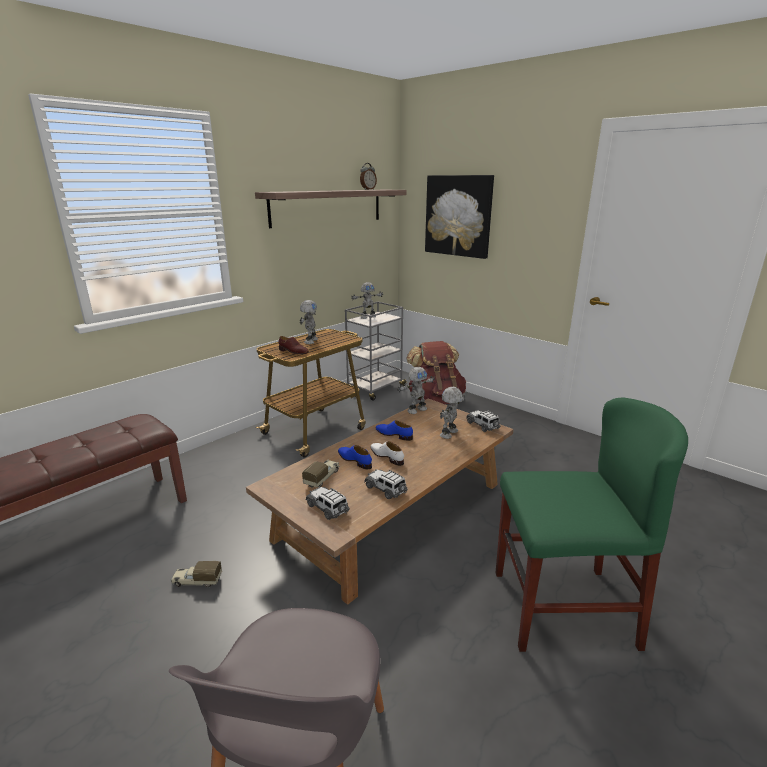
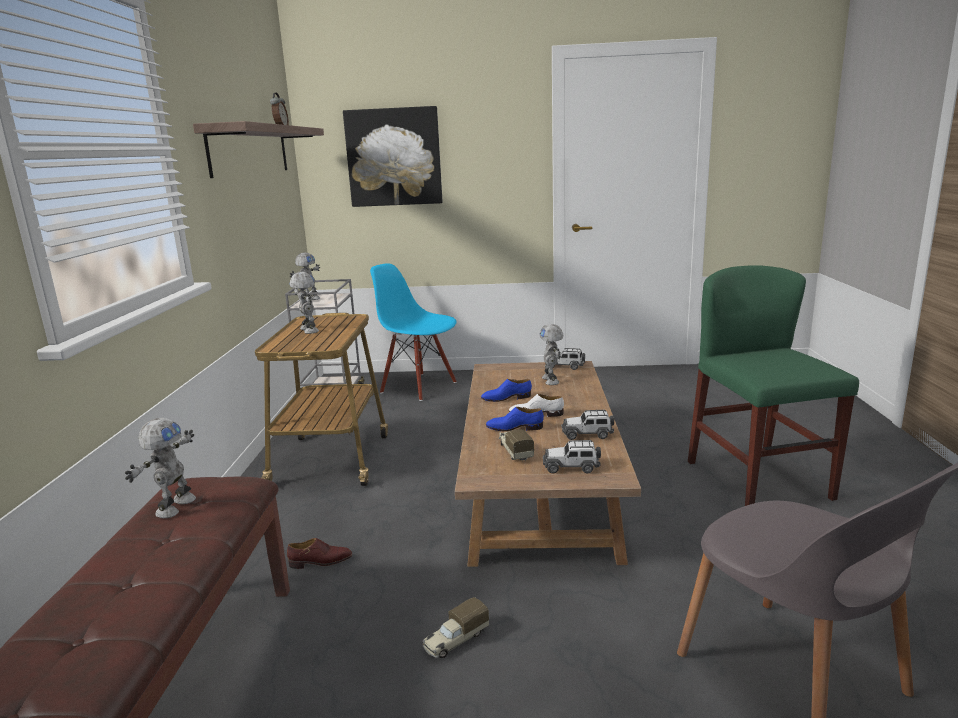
camera: 40 degrees left, 5 degrees down
(293, 352) = (318, 342): brown shoe -> brown shoe (320, 562)
(416, 410) = (484, 375): toy robot -> toy robot (174, 507)
(435, 400) = (419, 387): brown backpack -> blue chair
(562, 608) = (758, 480): green chair -> green chair turned 60 degrees counterclockwise

